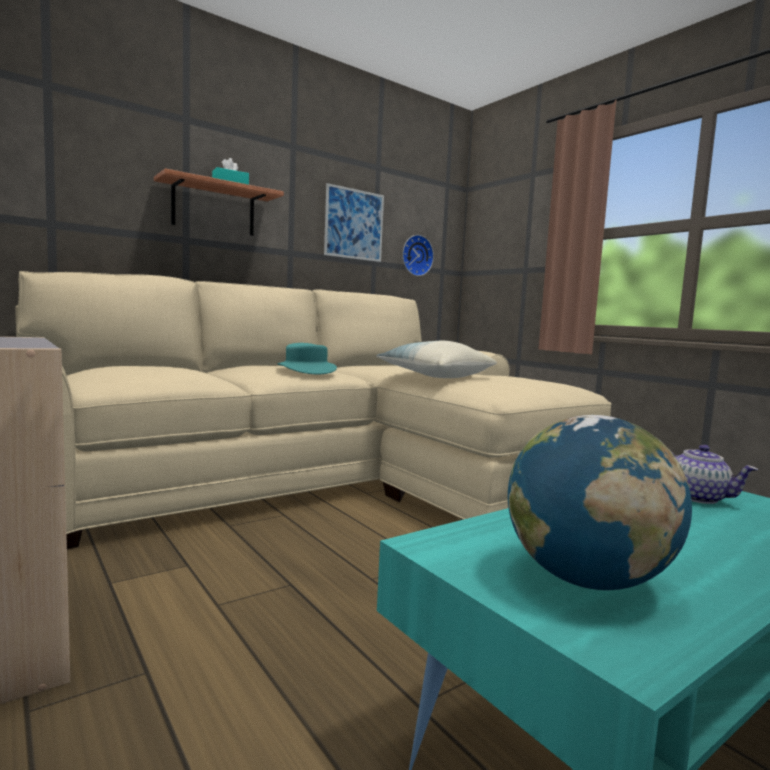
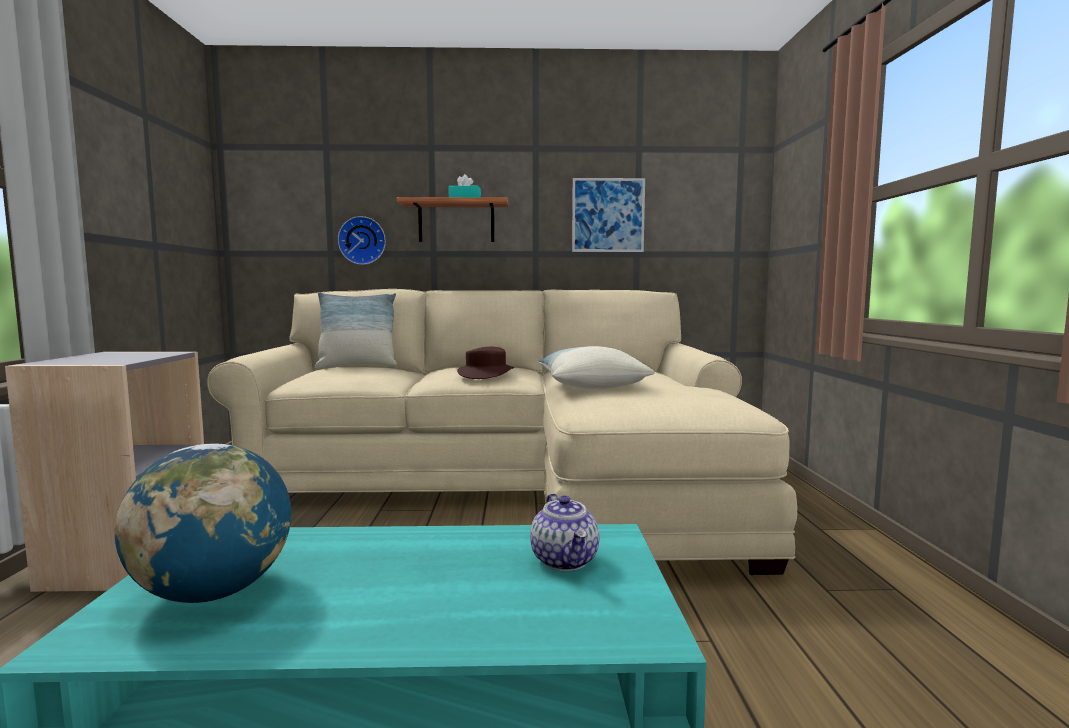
camera: 35 degrees right, 0 degrees up
(137, 365) = (357, 366): none -> pillow
(306, 370) = (486, 374): turquoise hat -> brown hat
(416, 255) = (694, 239): wall clock -> wall clock (362, 241)

